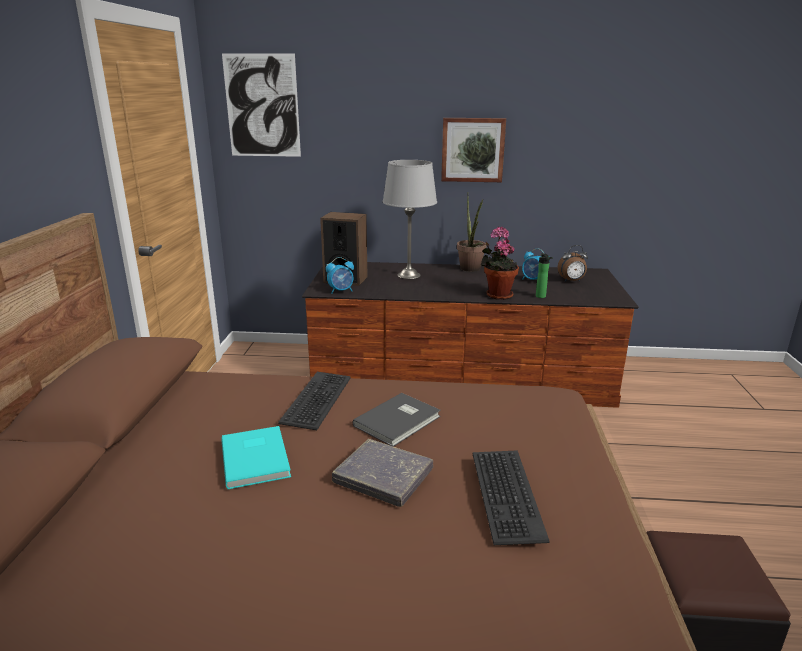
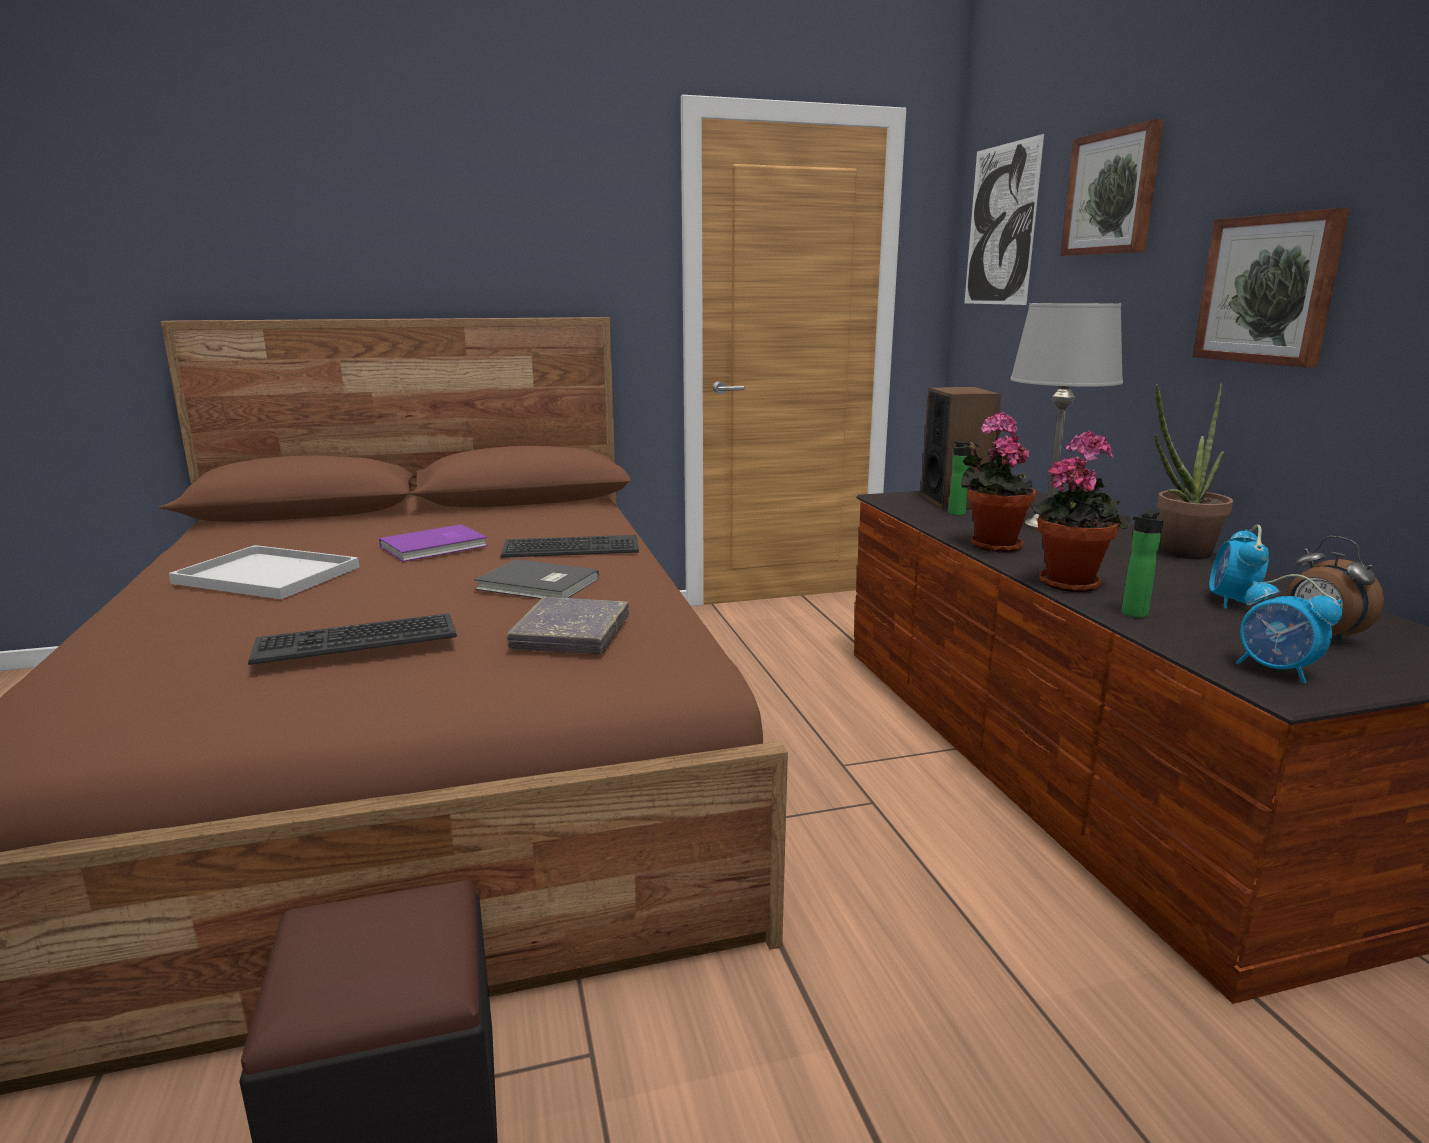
camera: 70 degrees right, 5 degrees down
(257, 458) = (436, 546): turquoise book -> purple book
(279, 561) = (264, 575): none -> white tray
(341, 291) = (902, 505): alarm clock -> alarm clock (1276, 671)
(363, 96) = (1112, 193): none -> picture
(372, 284) = (959, 513): none -> bottle
(383, 477) = (401, 589): grey book -> grey book (571, 634)
(433, 293) = (991, 545): none -> potted plant

